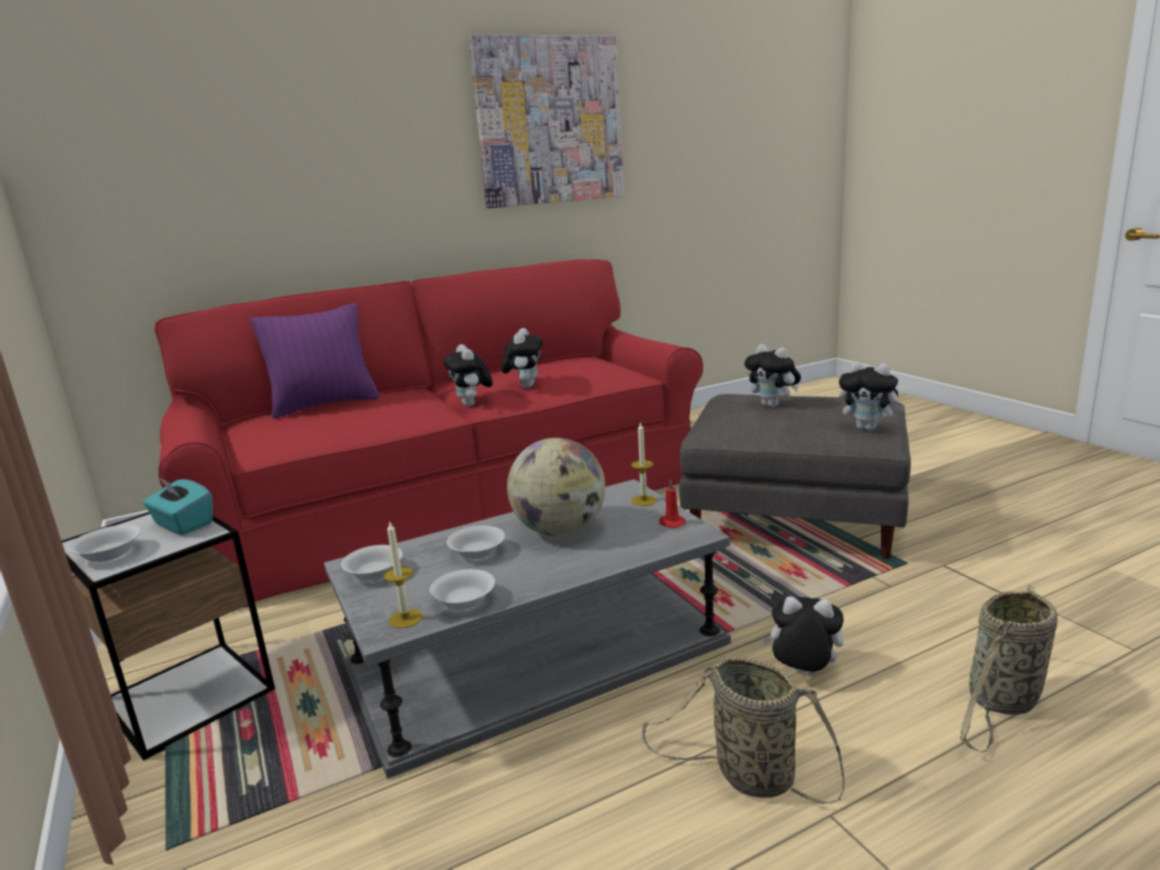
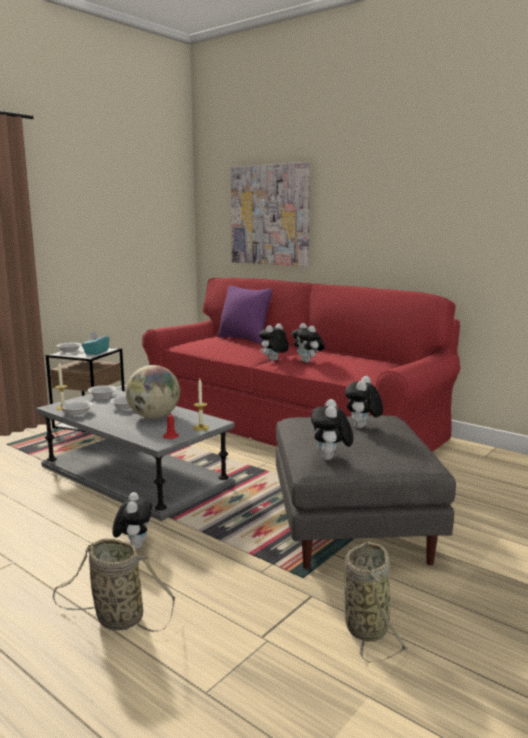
camera: 65 degrees right, 5 degrees down
(525, 386) = (308, 362): plush toy -> plush toy turned 75 degrees clockwise
(549, 121) = (446, 186): picture -> picture (270, 215)
(748, 776) = (42, 539): basket -> basket (366, 625)

